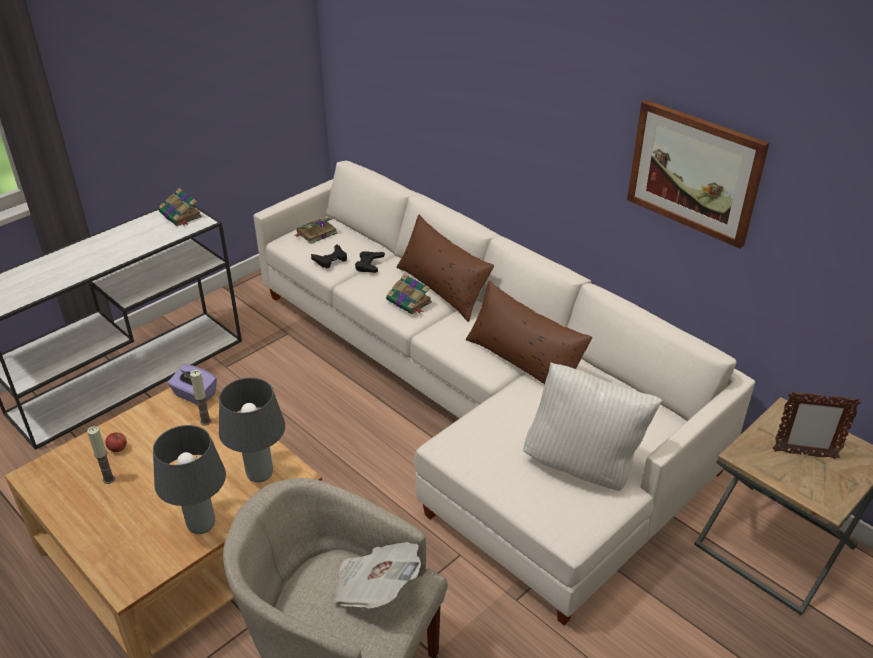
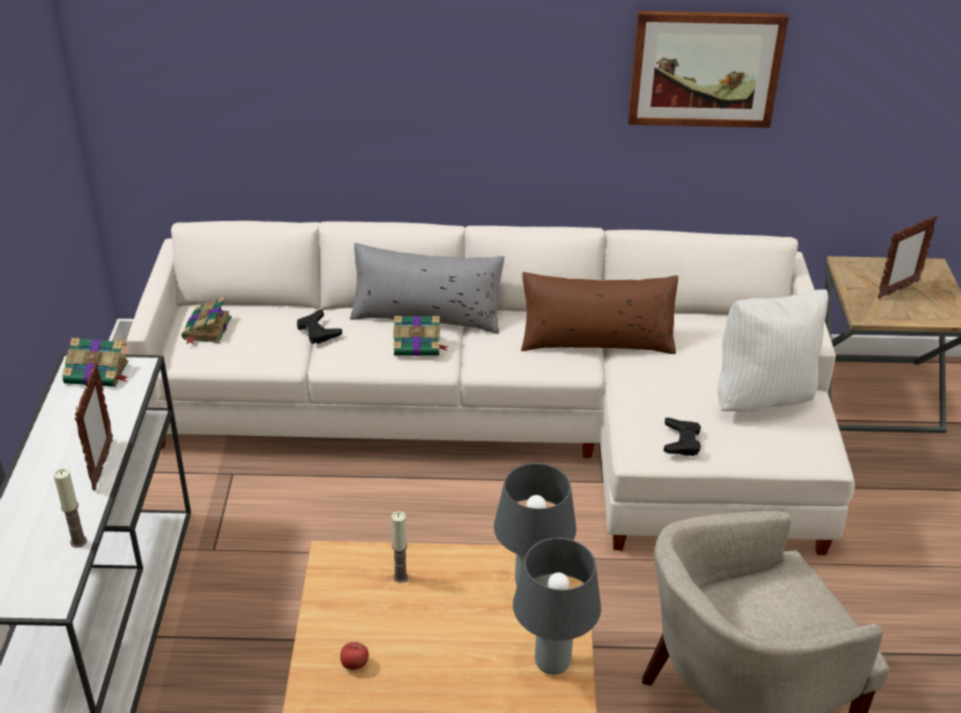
camera: 45 degrees left, 0 degrees up
(109, 479) = (394, 696): candle -> candle (78, 541)
(112, 260) = (102, 465): none -> picture frame
(194, 395) = (347, 562): purple tissue box -> none
(330, 260) = (269, 348): black game controller -> black game controller (681, 441)
(376, 588) = (779, 591): newspaper -> none
(442, 288) = (426, 315): brown pillow -> grey pillow

